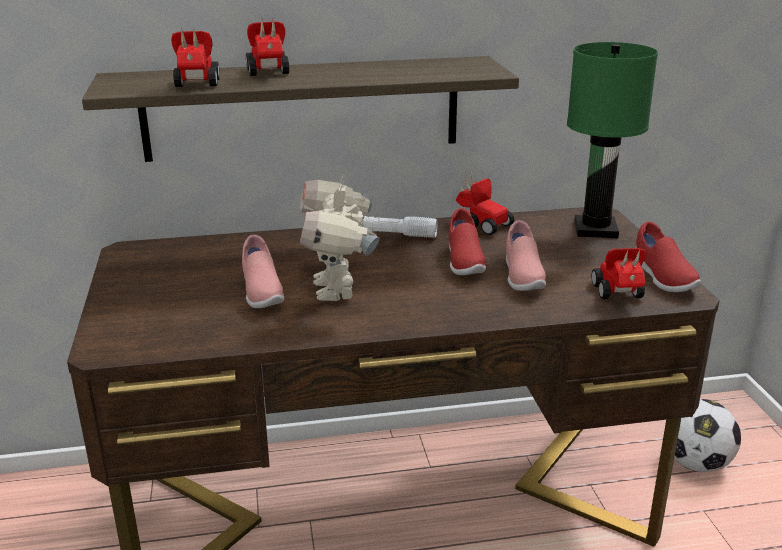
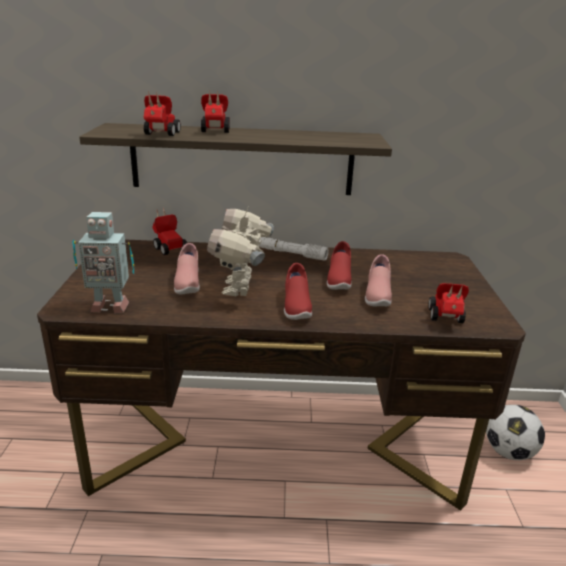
camera: 10 degrees right, 0 degrees up
(167, 337) = (109, 306): none -> toy robot
(481, 224) = (362, 255): toy car -> toy car (168, 247)
(596, 230) = (446, 269): green table lamp -> none
(662, 277) = (485, 310): red shoe -> red shoe (296, 307)

